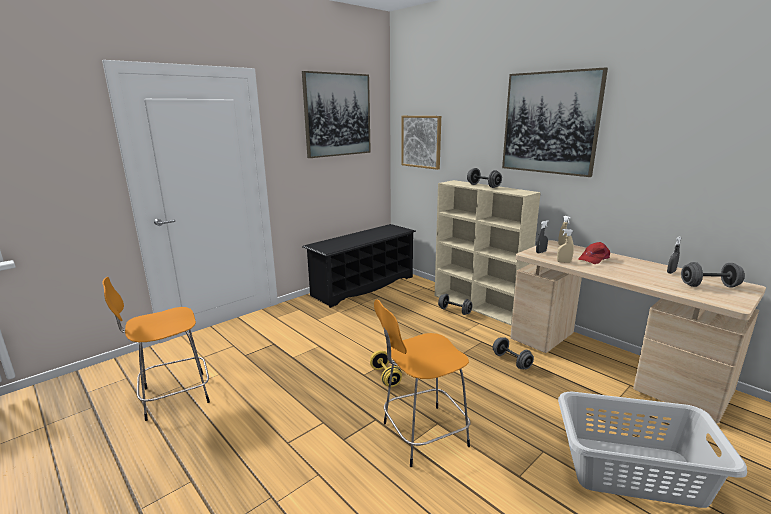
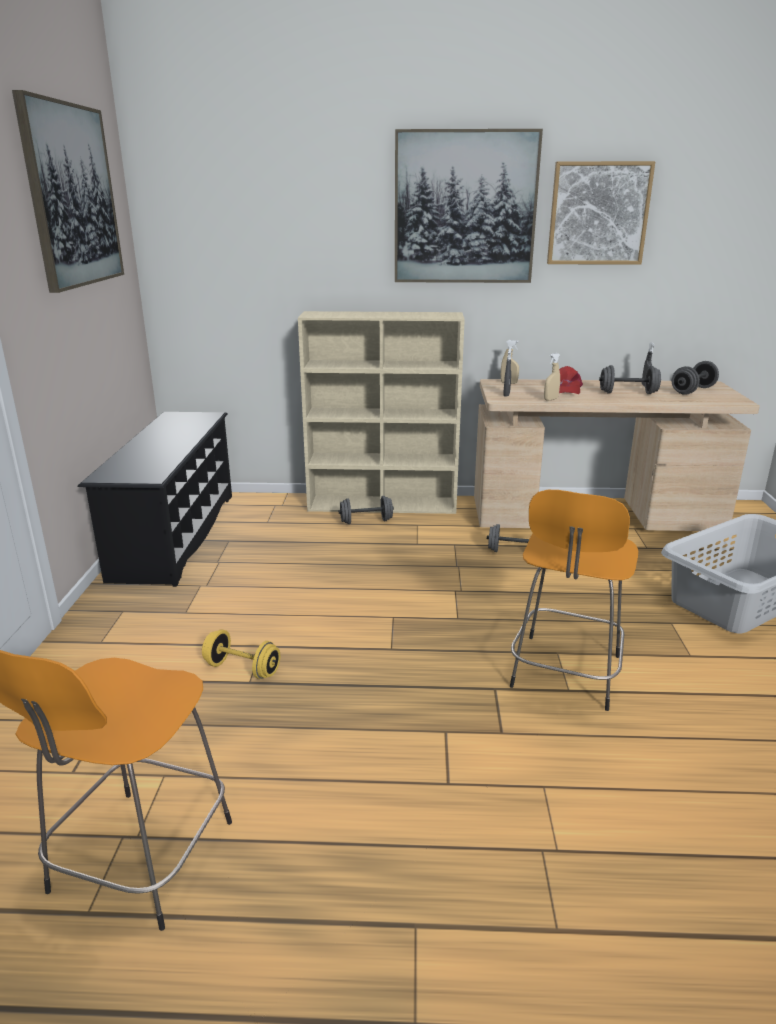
camera: 45 degrees left, 5 degrees up
(385, 377) = (421, 636): yellow dumbbell -> yellow dumbbell (242, 669)
(421, 141) = (217, 248): picture -> picture (598, 214)
(483, 186) = (374, 313): grey dumbbell -> grey dumbbell (628, 393)

